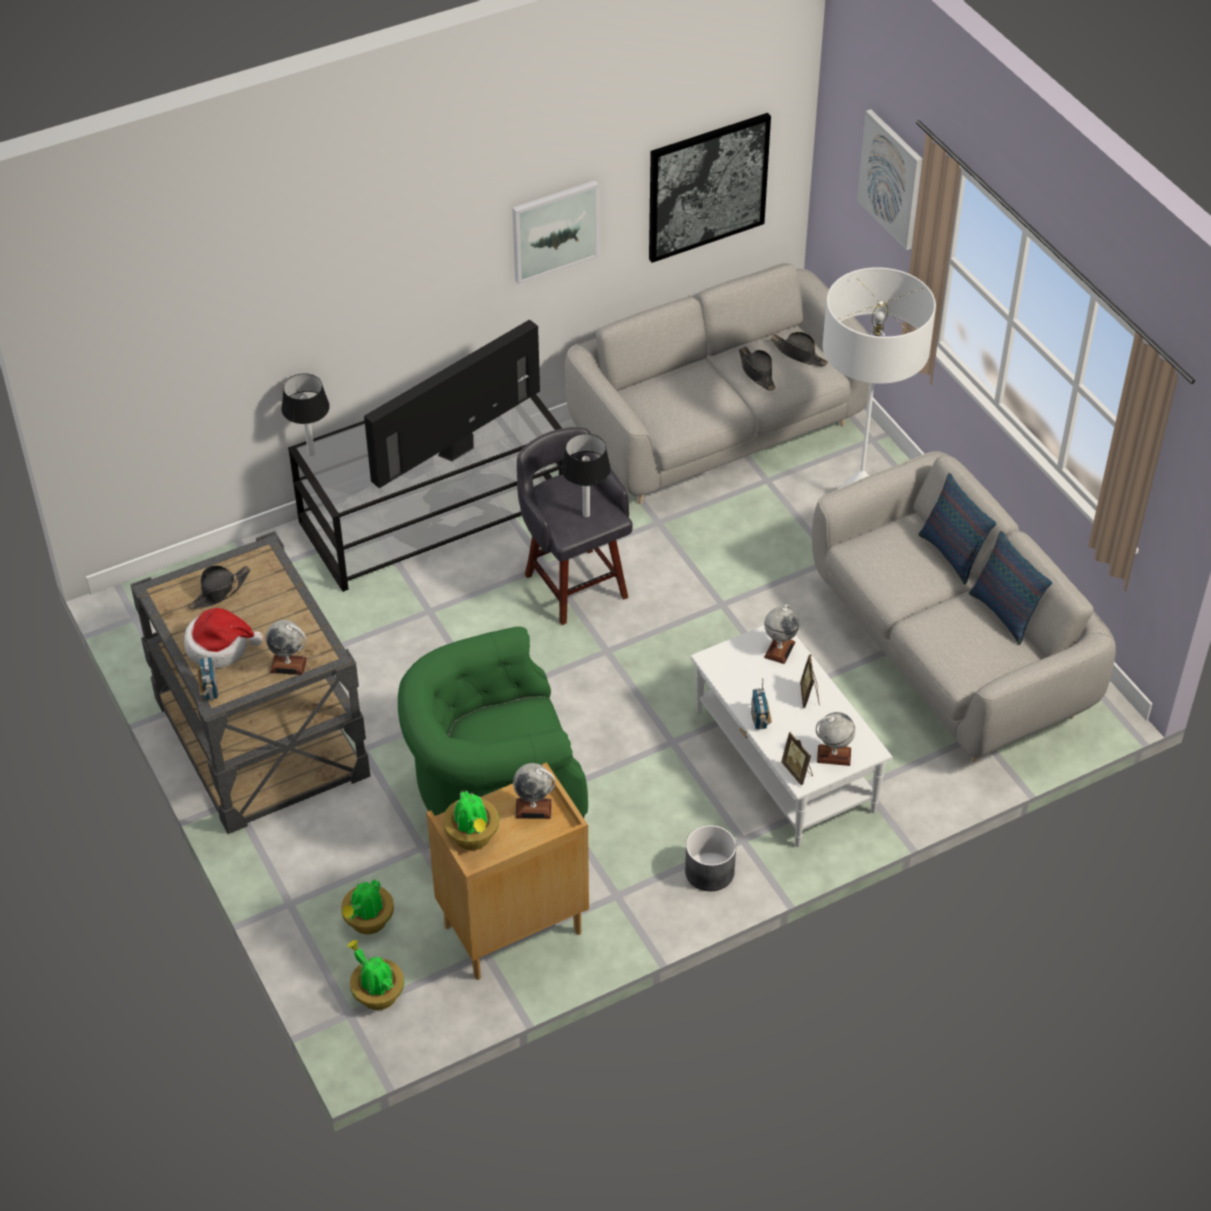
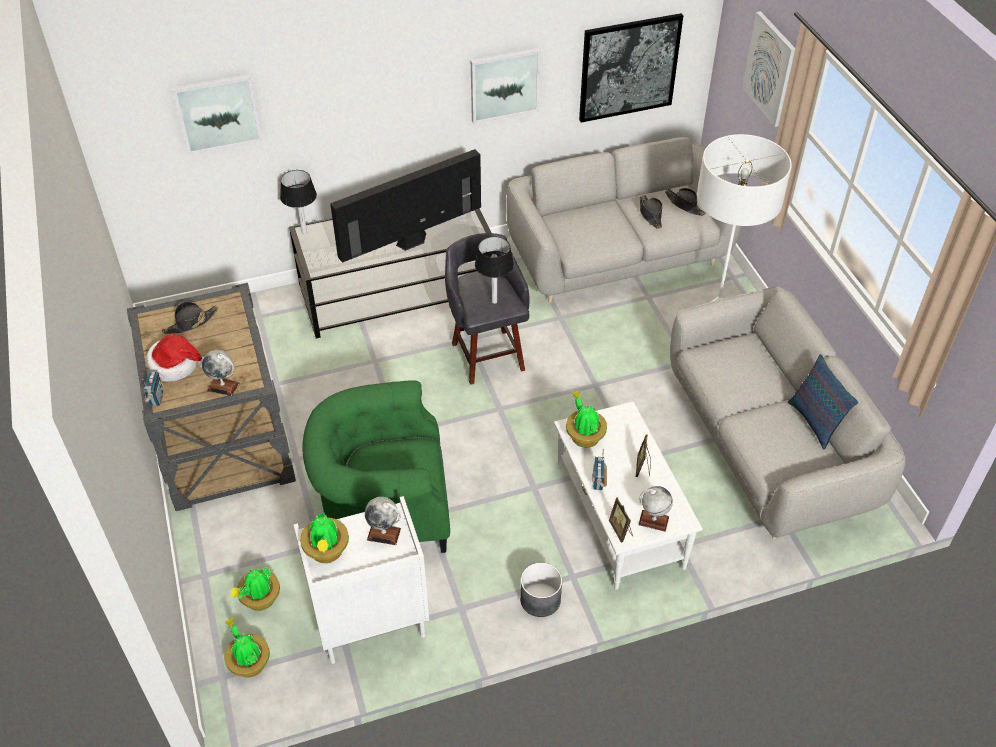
camera: 10 degrees right, 0 degrees up
(206, 318) = (218, 113): none -> picture
(512, 929) = (370, 624): brown cabinet -> white cabinet
(731, 668) = (584, 436): none -> potted plant
(779, 649) = (626, 426): globe -> none
(951, 555) = (778, 369): blue pillow -> none

